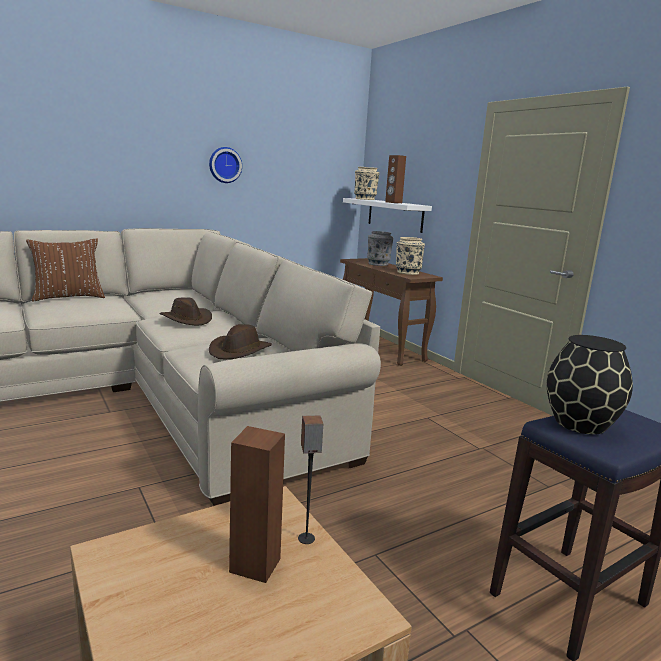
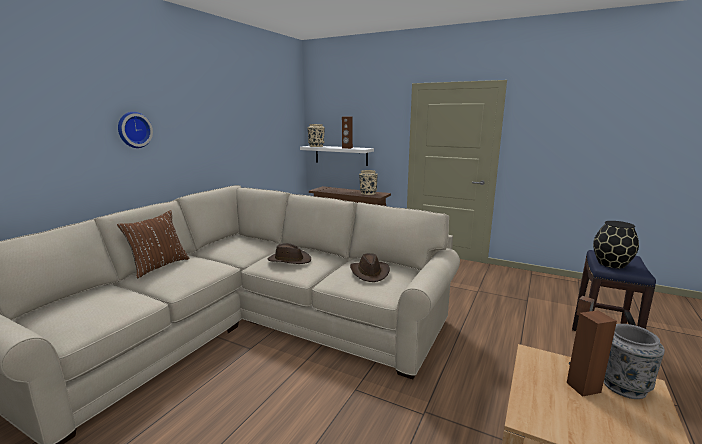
camera: 30 degrees left, 0 degrees up
(224, 165) = (229, 132): wall clock -> wall clock (133, 130)
(378, 264) = (338, 190): grey vase -> grey vase (623, 385)

